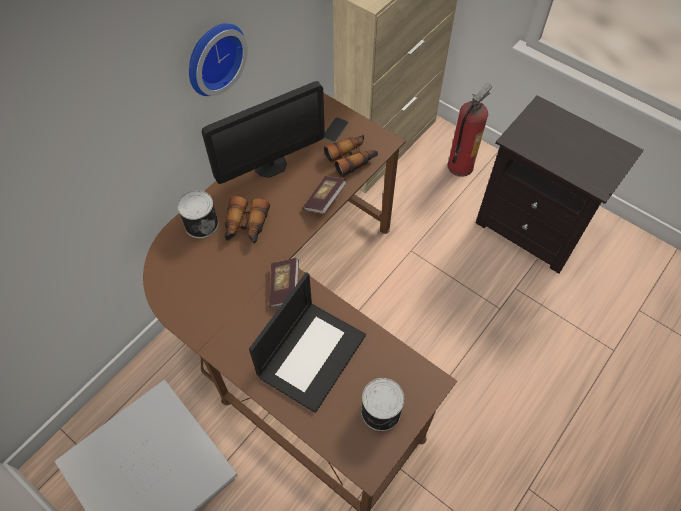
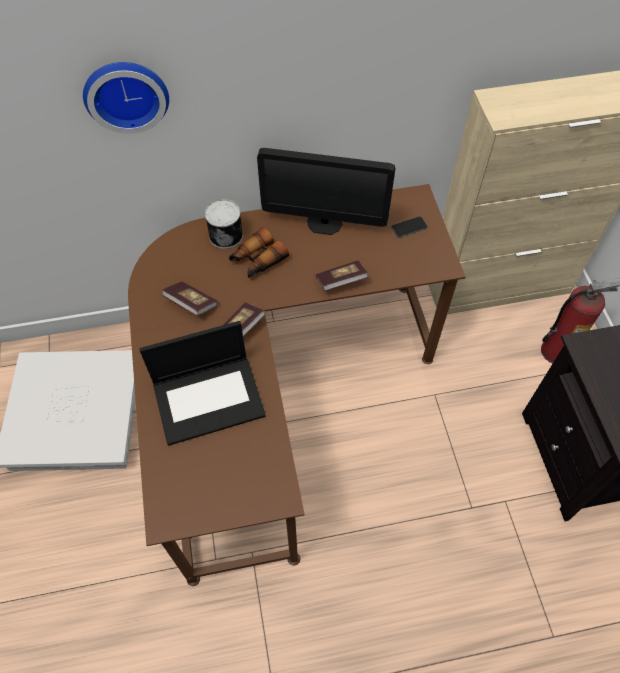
camera: 40 degrees right, 0 degrees up
(213, 57) = (301, 88): wall clock -> wall clock (126, 93)
(226, 295) = (191, 304): none -> book
(352, 159) = (399, 261): binoculars -> none
(382, 412) = (218, 487): can -> none

